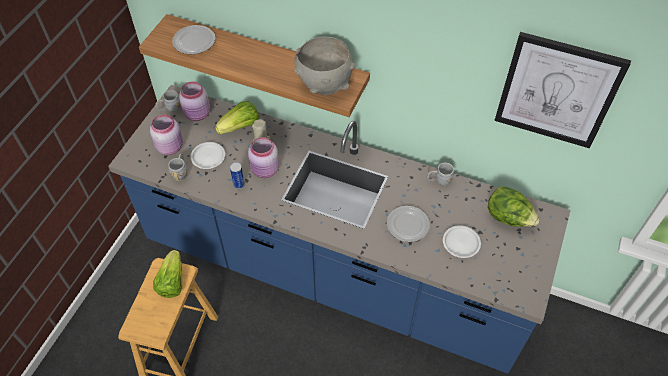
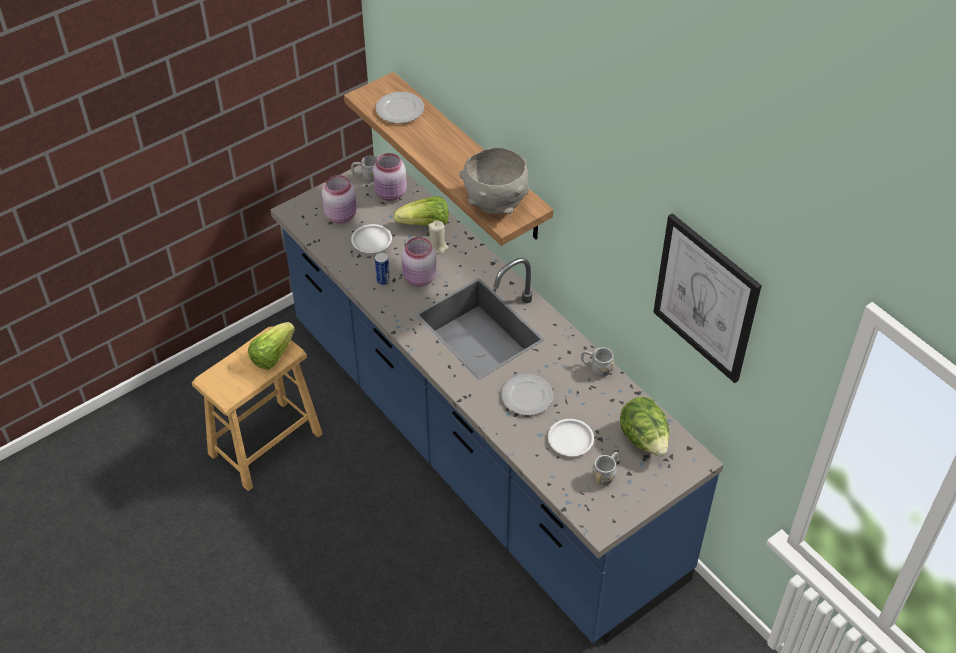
camera: 30 degrees right, 5 degrees down
(181, 172) = (334, 244): grey mug -> grey mug (606, 474)

